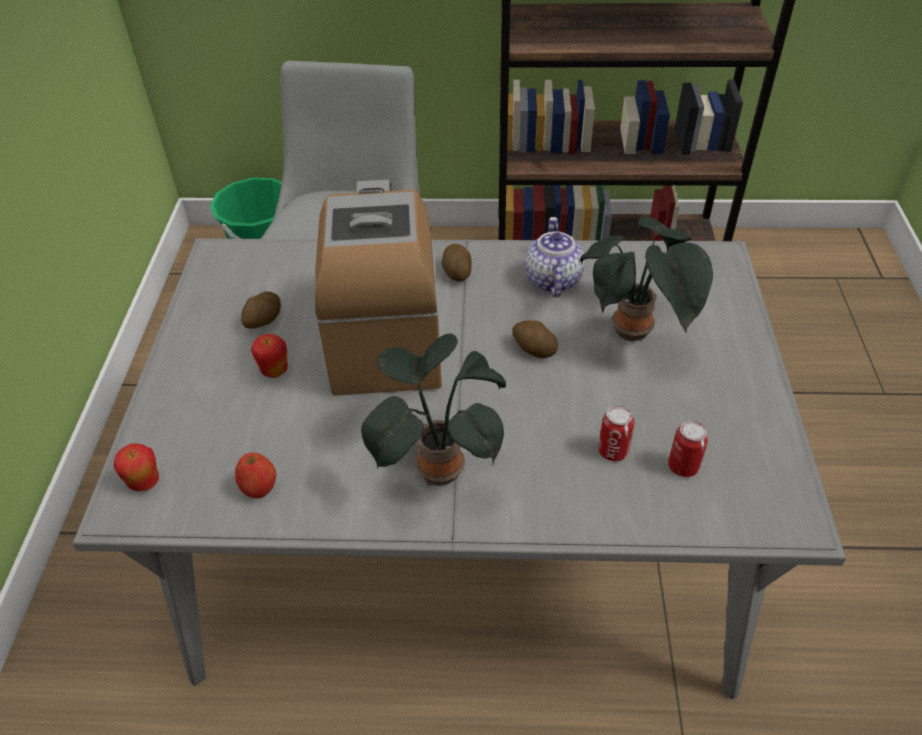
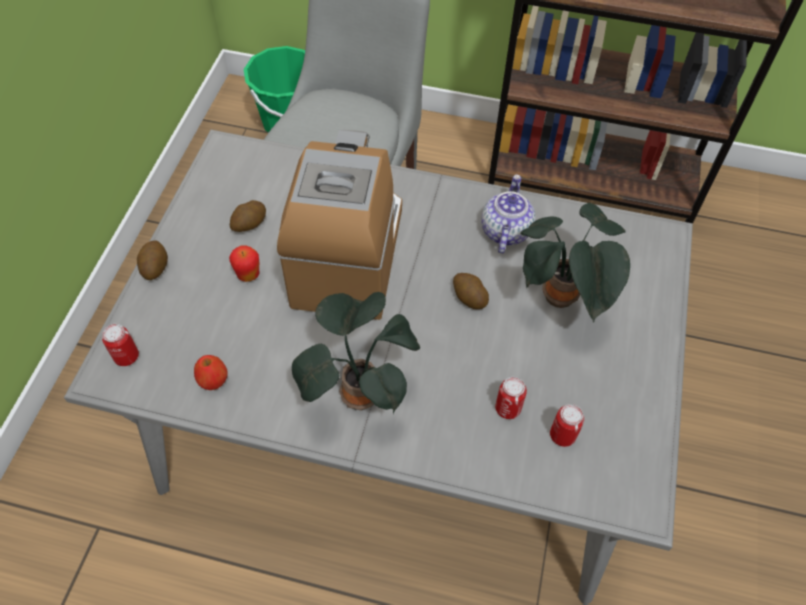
camera: 10 degrees right, 10 degrees up
(145, 482) = (126, 356): apple -> can
(457, 272) = (424, 207): potato -> potato (155, 267)

